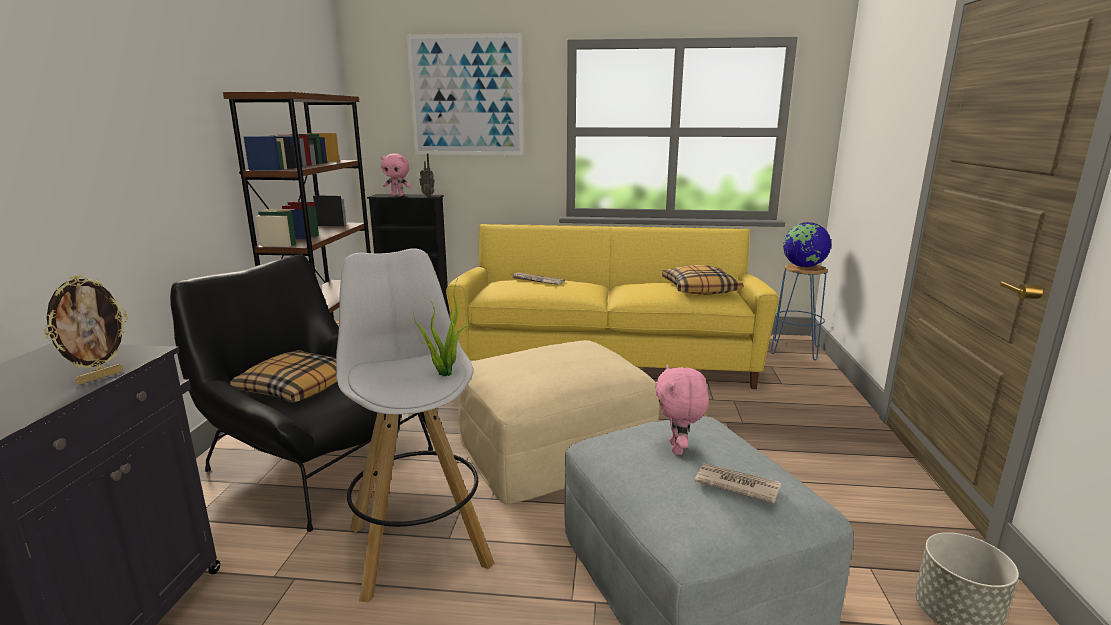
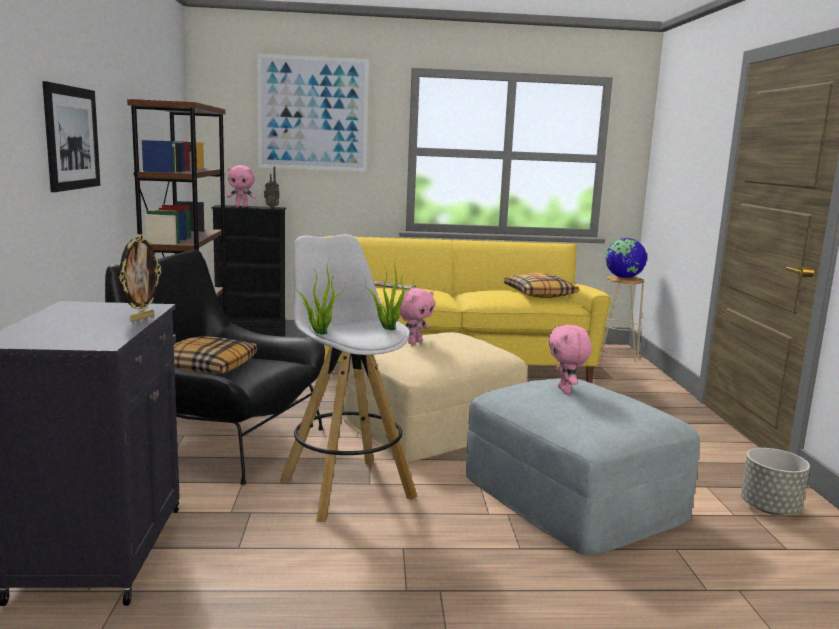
camera: 10 degrees left, 5 degrees down
(120, 141) = (72, 138): none -> picture
(352, 380) = (320, 332): none -> potted plant
(530, 359) = (414, 342): none -> pink plush toy
(736, 485) = (616, 407): newspaper -> none
(795, 350) = (617, 355): blue stool -> beige stool

